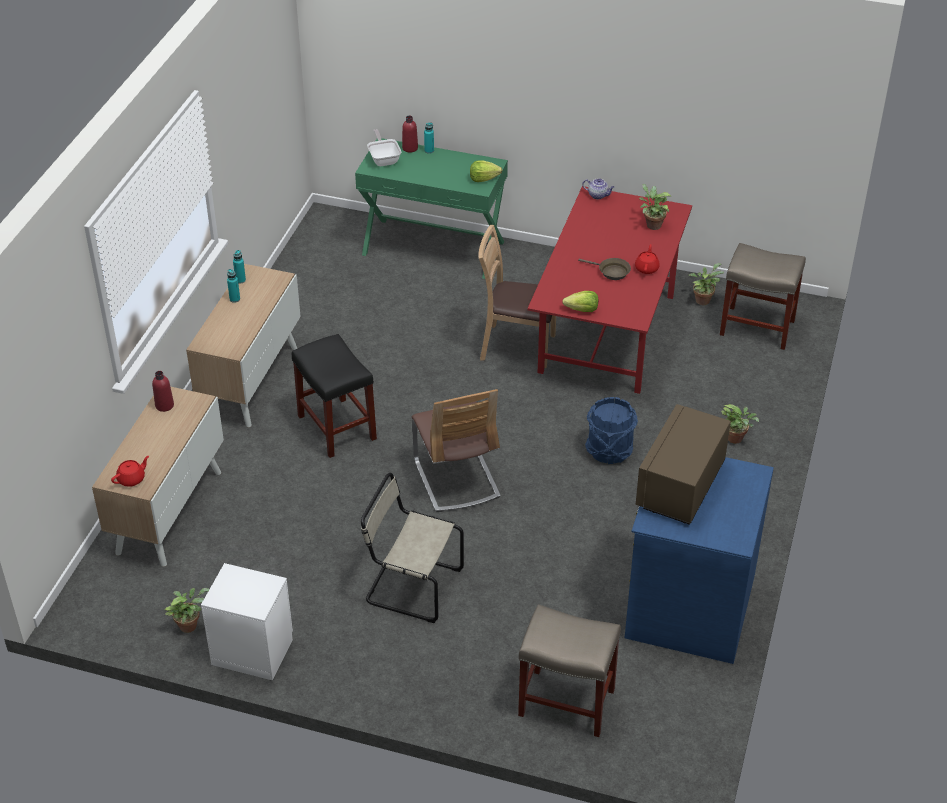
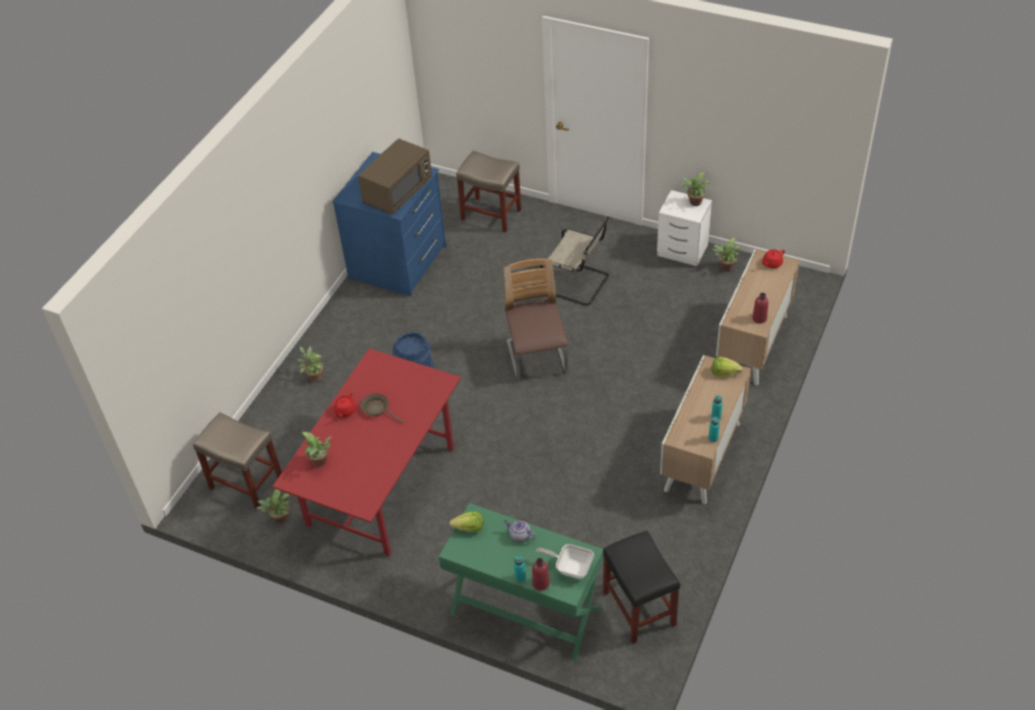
camera: 170 degrees left, 5 degrees up
(229, 596) = (694, 203): none -> potted plant
(336, 427) = (628, 407): black stool -> black stool (640, 609)
(384, 159) = (570, 567): frying pan -> frying pan turned 120 degrees clockwise
(516, 346) = (465, 477): brown chair -> none
(582, 310) = (415, 371): lettuce -> lettuce (724, 373)
(598, 195) = (358, 505): teapot -> teapot (519, 536)

